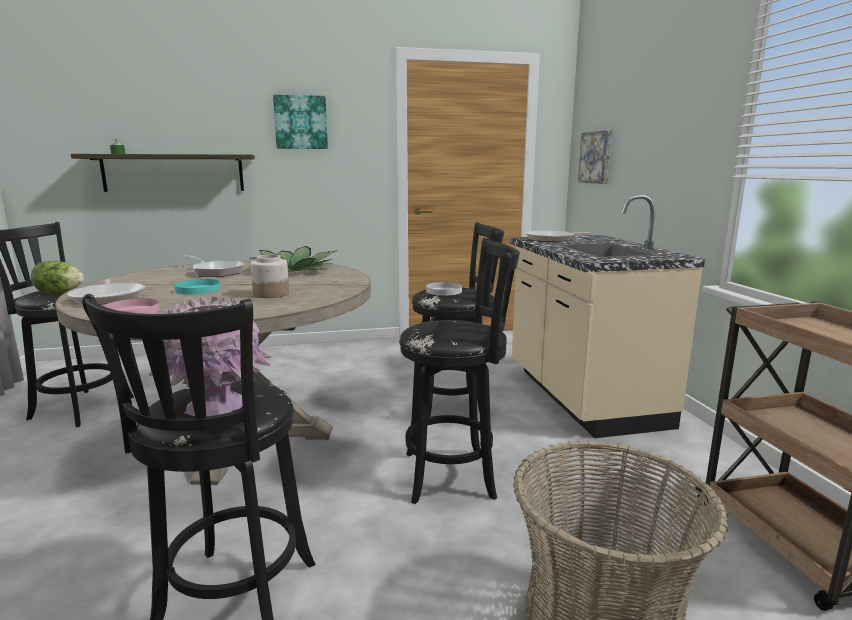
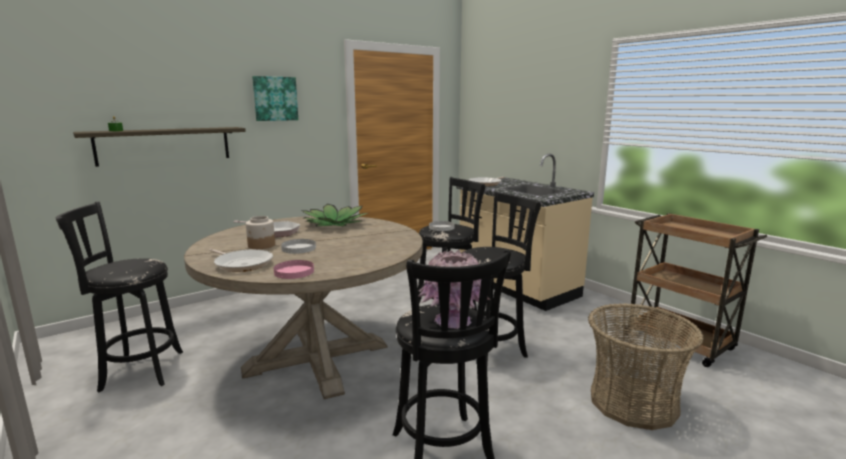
camera: 25 degrees left, 0 degrees up
(59, 292) = (128, 267): lettuce -> none
(197, 289) = (298, 248): turquoise plate -> white plate
(271, 294) = (363, 245): jar -> jar (261, 245)
(596, 157) = (487, 123): picture -> none

